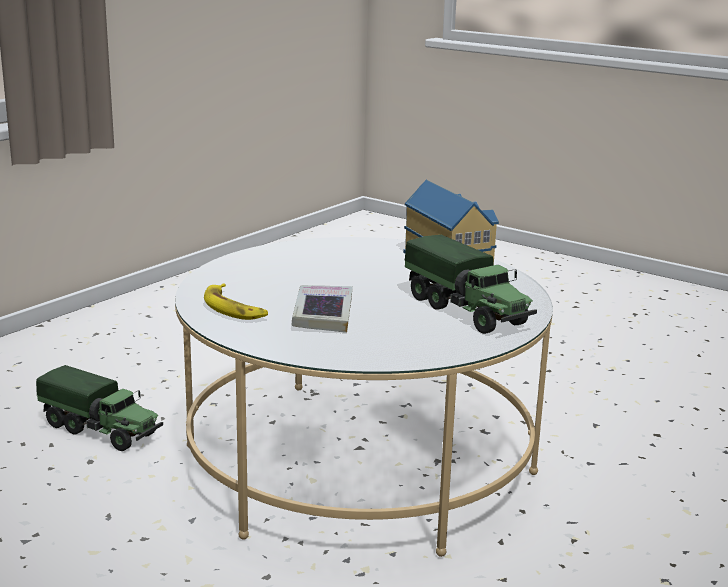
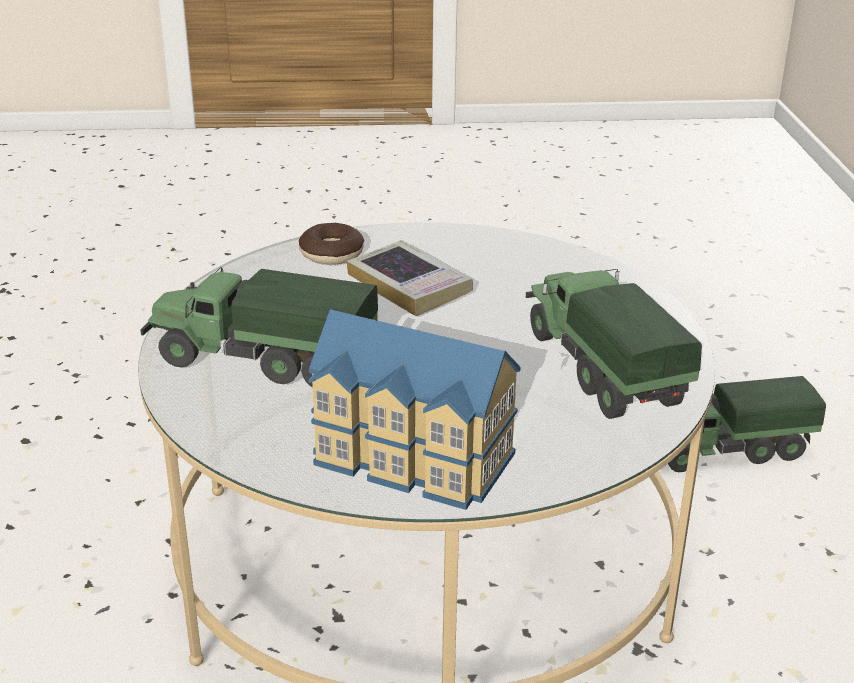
camera: 140 degrees right, 10 degrees up
(233, 308) = (506, 258): banana -> none
(307, 259) = (600, 367): none -> toy truck
(333, 348) = (331, 254): none -> donut

